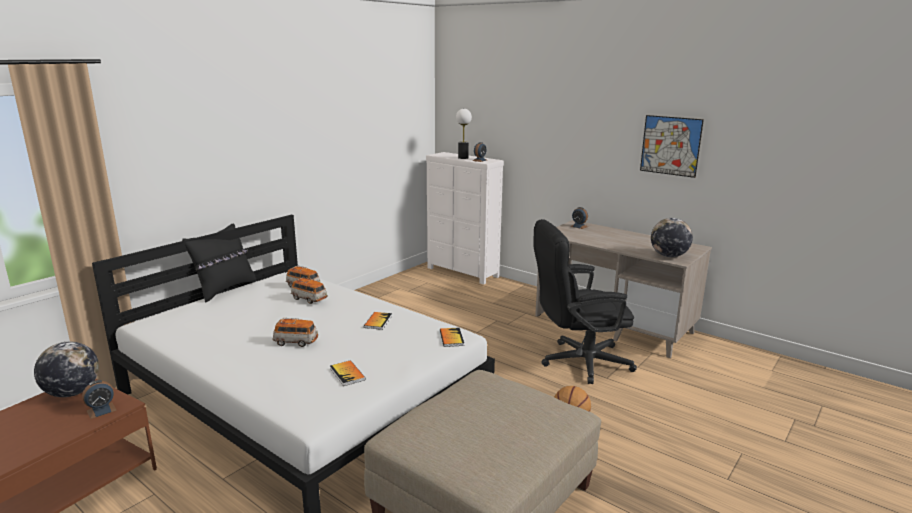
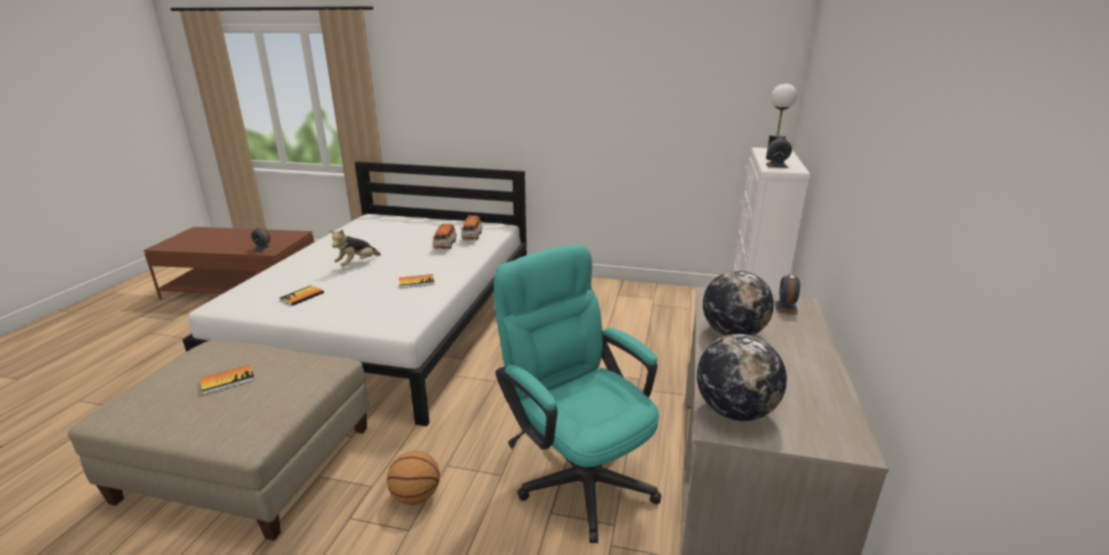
camera: 65 degrees right, 5 degrees up
(72, 393) = (285, 236): globe -> globe (732, 333)
(225, 289) = (448, 218): black pillow -> none
(296, 342) = (357, 264): toy car -> plush toy
(451, 338) = (393, 322): book -> book (228, 380)
(577, 362) = (578, 473): black office chair -> turquoise office chair
(670, 145) = (919, 197): picture -> none

